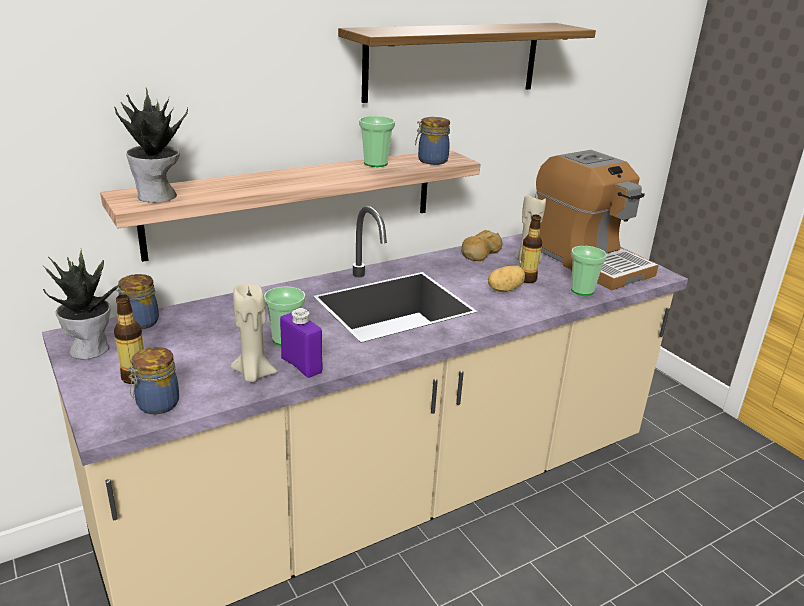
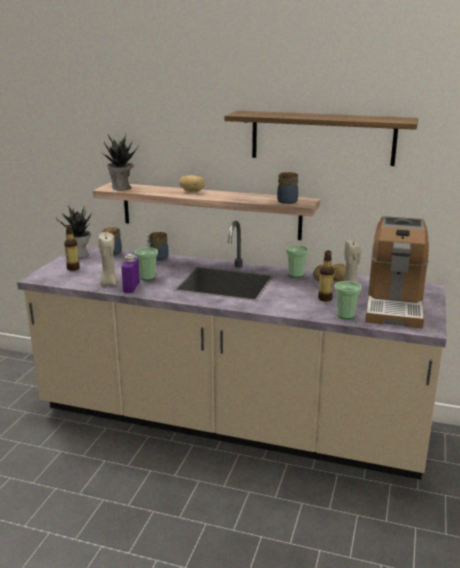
camera: 50 degrees right, 5 degrees down
(156, 404) = (61, 279): jar -> jar (158, 258)
(375, 163) = (252, 196): cup -> cup (296, 274)
(504, 289) = (297, 298): potato -> potato (192, 191)

